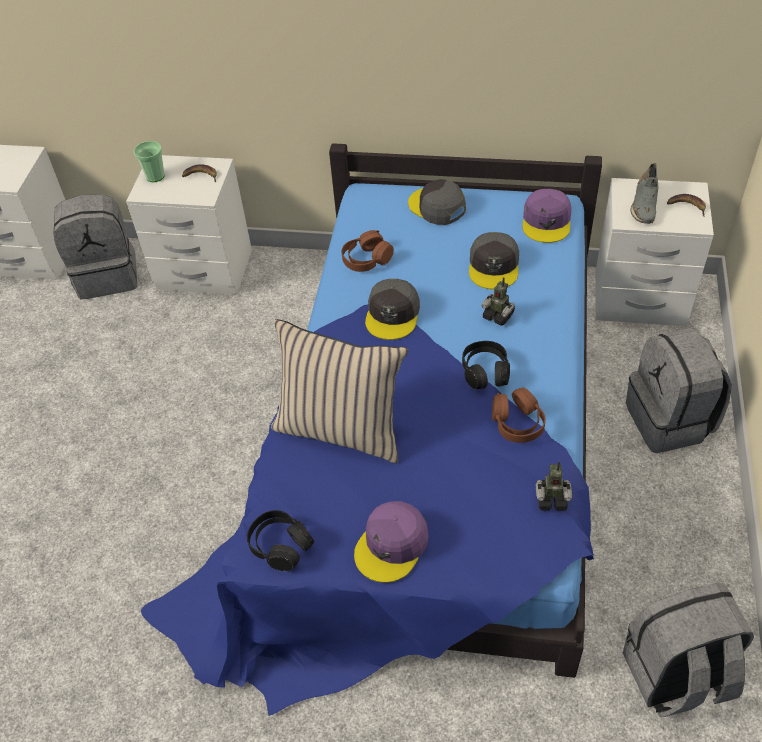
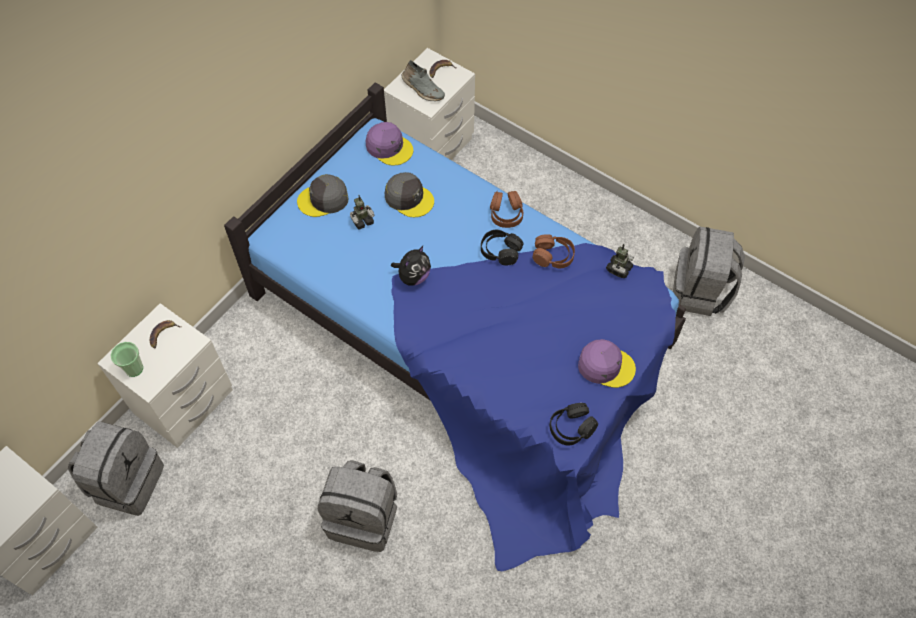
camera: 65 degrees left, 10 degrees up
(341, 429) = (498, 353): beige pillow -> none
(366, 259) = (345, 267): brown headphones -> brown headphones (506, 214)
(392, 545) = (605, 365): purple cap -> purple cap turned 45 degrees counterclockwise
(393, 314) = (413, 277): grey cap -> plush toy
(498, 316) = (456, 219): toy robot -> toy robot (362, 220)
(670, 421) = (537, 192): grey backpack -> grey backpack (364, 517)

